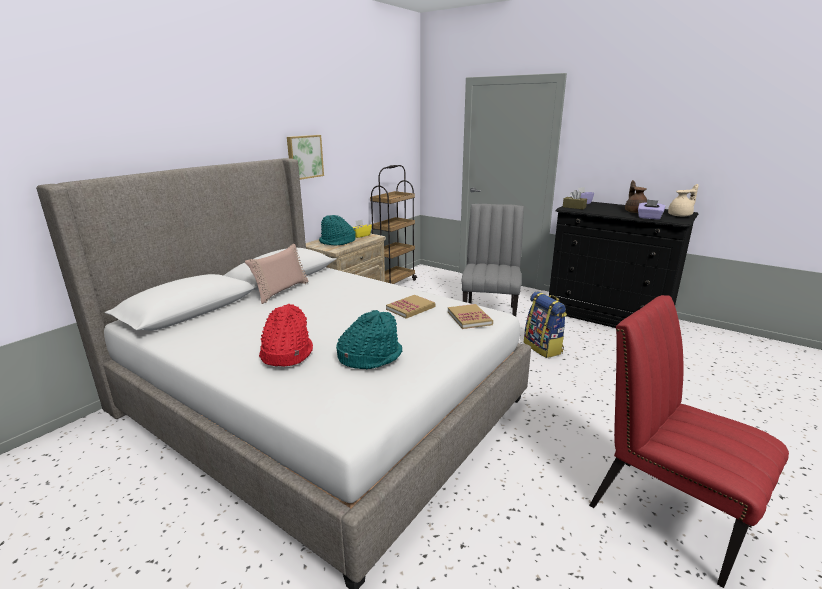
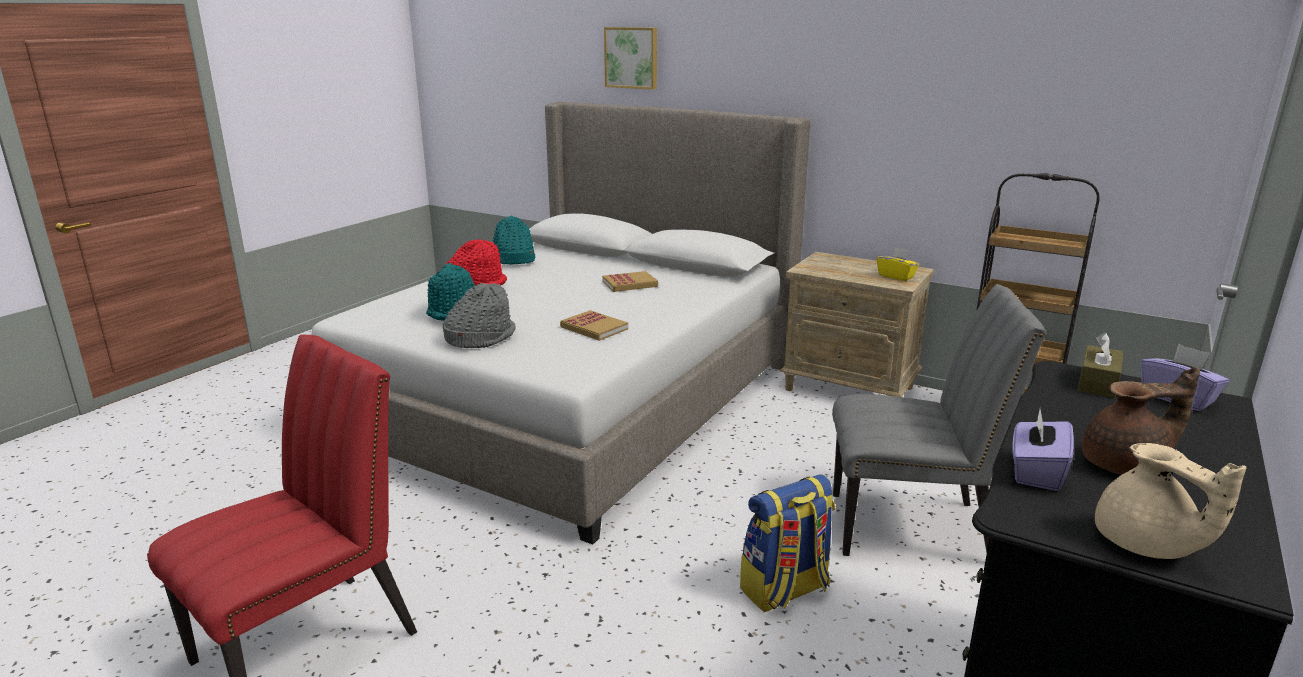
camera: 85 degrees right, 0 degrees up
(281, 291) = (646, 269): beige pillow -> none
(304, 157) = (857, 123): picture -> picture (632, 57)
(337, 242) = (843, 267): turquoise hat -> turquoise hat (512, 260)
(425, 346) = (480, 337): none -> grey hat
(469, 318) = (557, 359): book -> book (630, 284)

